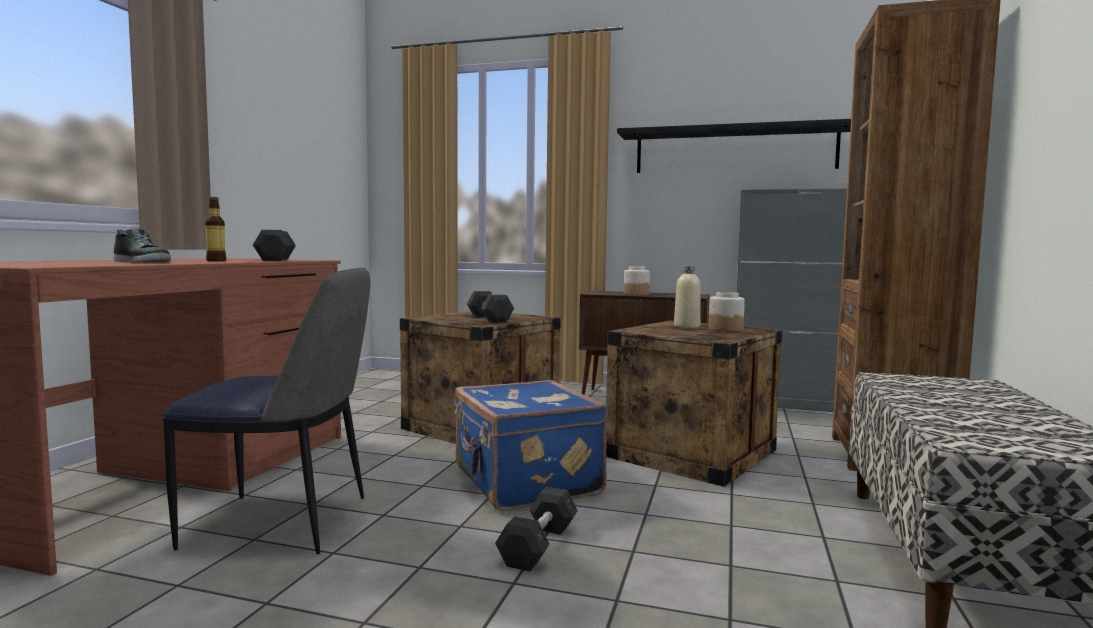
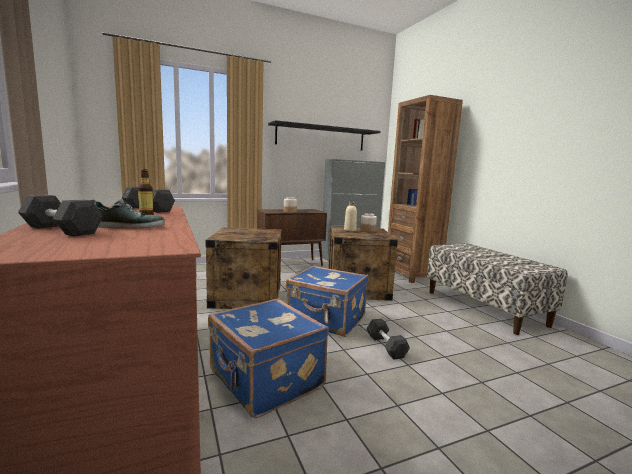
camera: 40 degrees left, 5 degrees up
(283, 523) = (264, 381): chair -> blue suitcase
(489, 318) = (255, 234): grey dumbbell -> grey dumbbell (61, 230)

